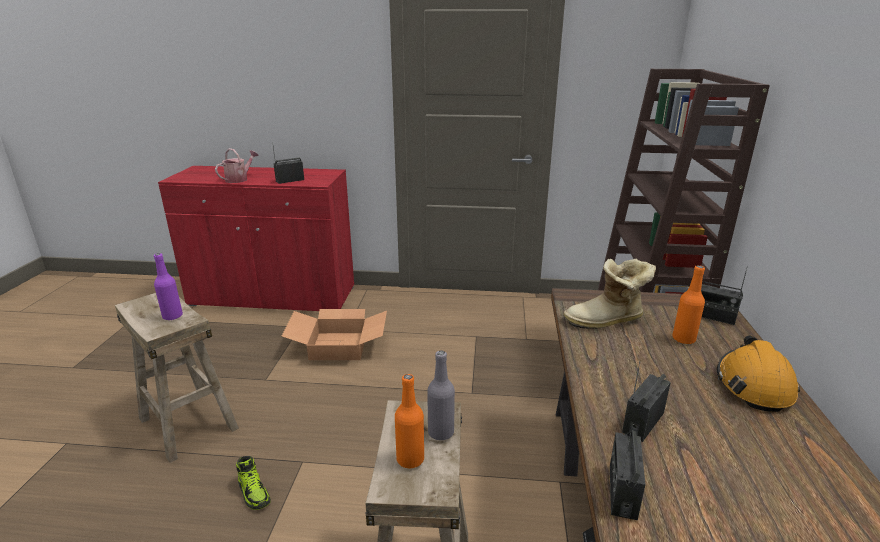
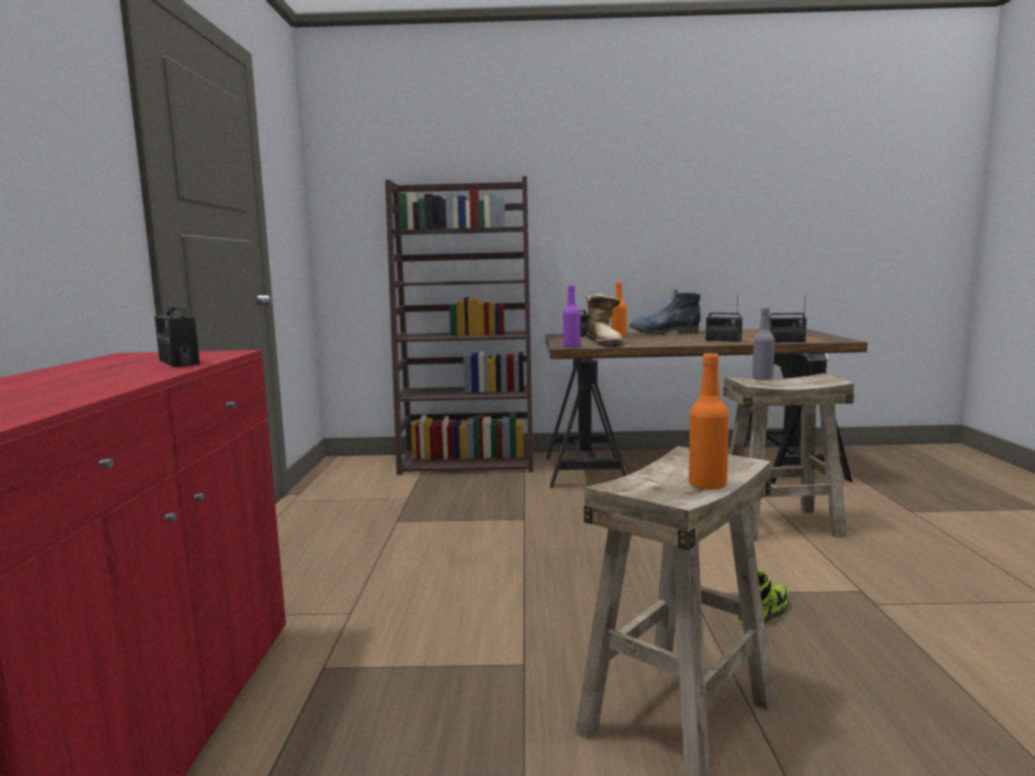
camera: 95 degrees left, 15 degrees down
(172, 316) = (682, 469): purple bottle -> purple bottle (571, 347)
(239, 179) = (101, 384): watering can -> none
(339, 345) = (410, 611): cardboard box -> none
(410, 459) = (799, 382): orange bottle -> orange bottle (707, 485)
(754, 384) = (662, 334): orange hard hat -> boot

